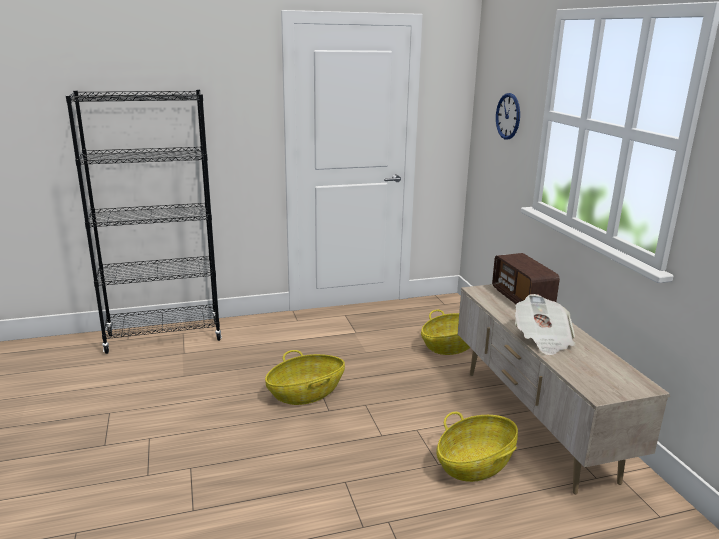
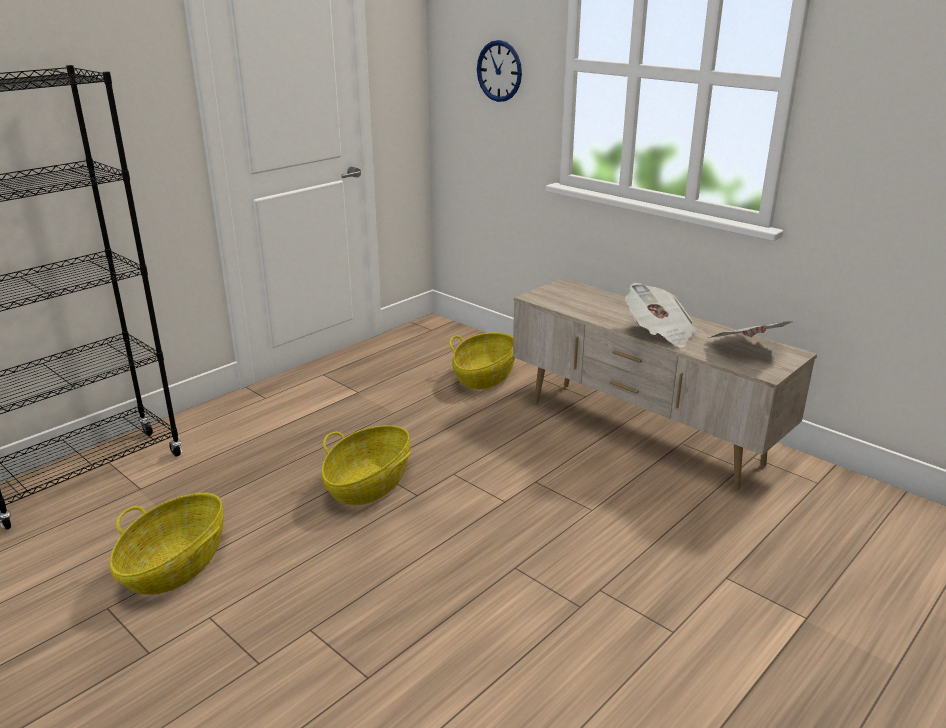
camera: 30 degrees left, 5 degrees up
(475, 464) = (627, 496): basket -> basket (176, 566)
(522, 299) = (590, 295): radio -> none
(604, 371) = (745, 348): none -> newspaper

